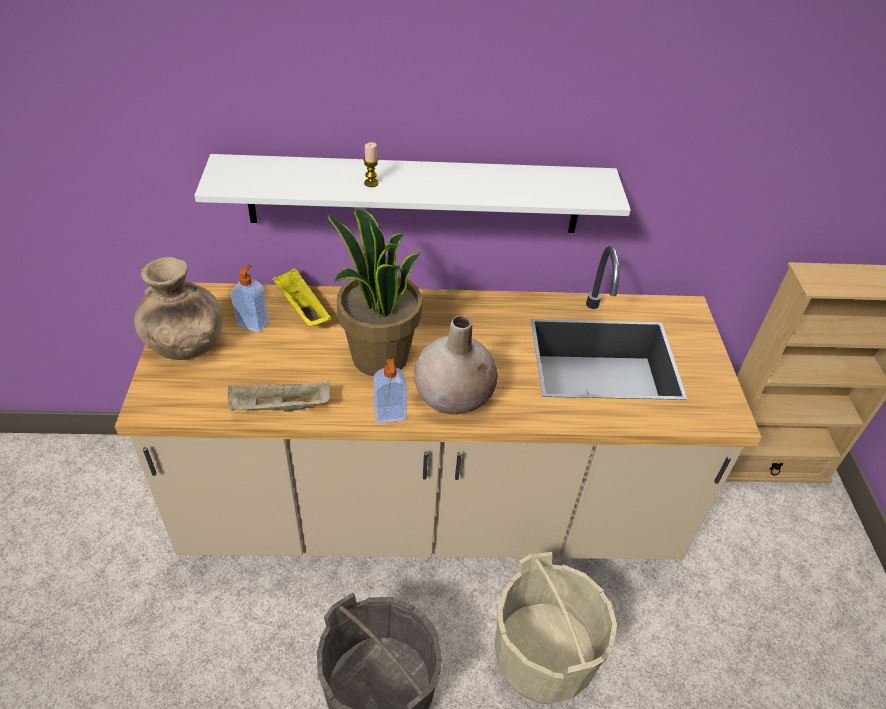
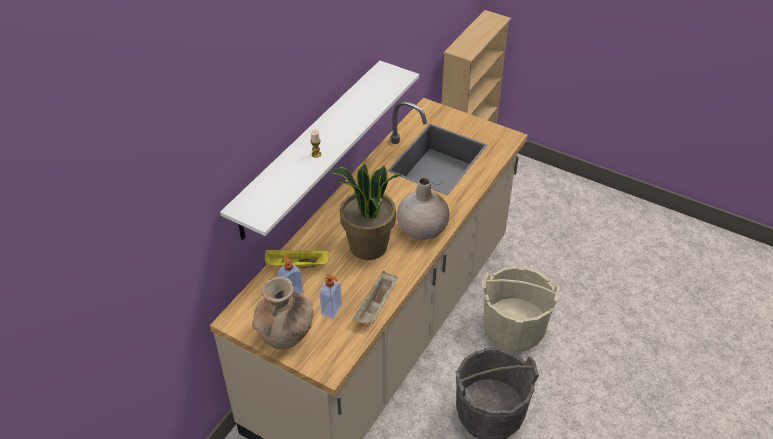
camera: 55 degrees left, 0 degrees up
(390, 415) = (417, 260): soap dispenser -> soap dispenser (332, 310)

